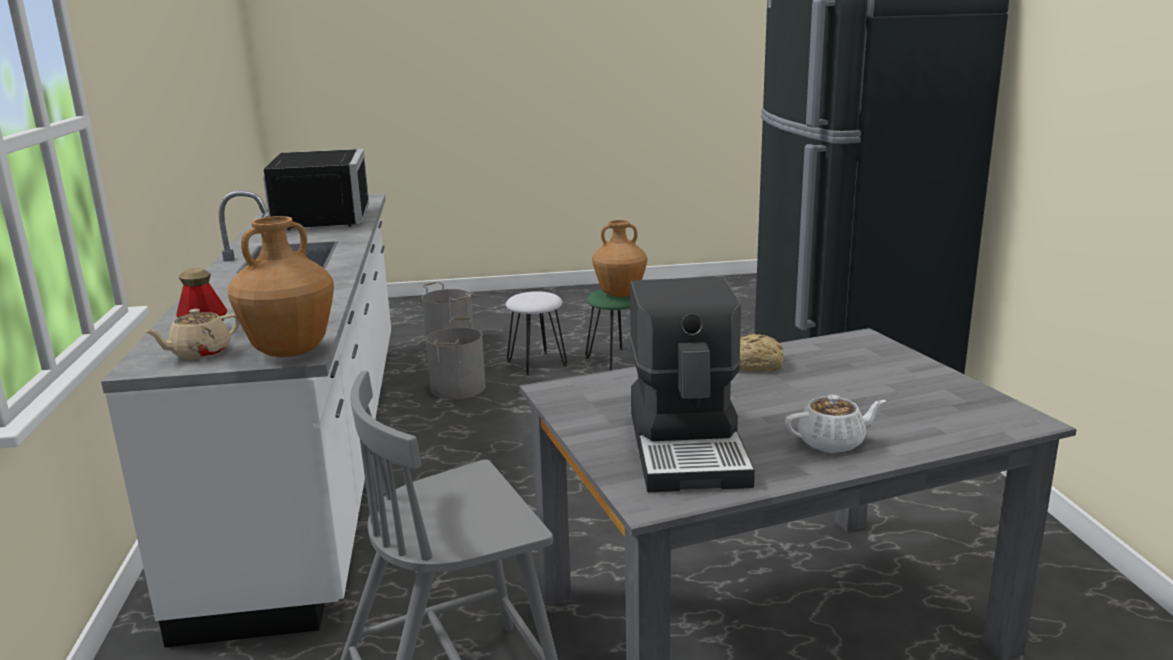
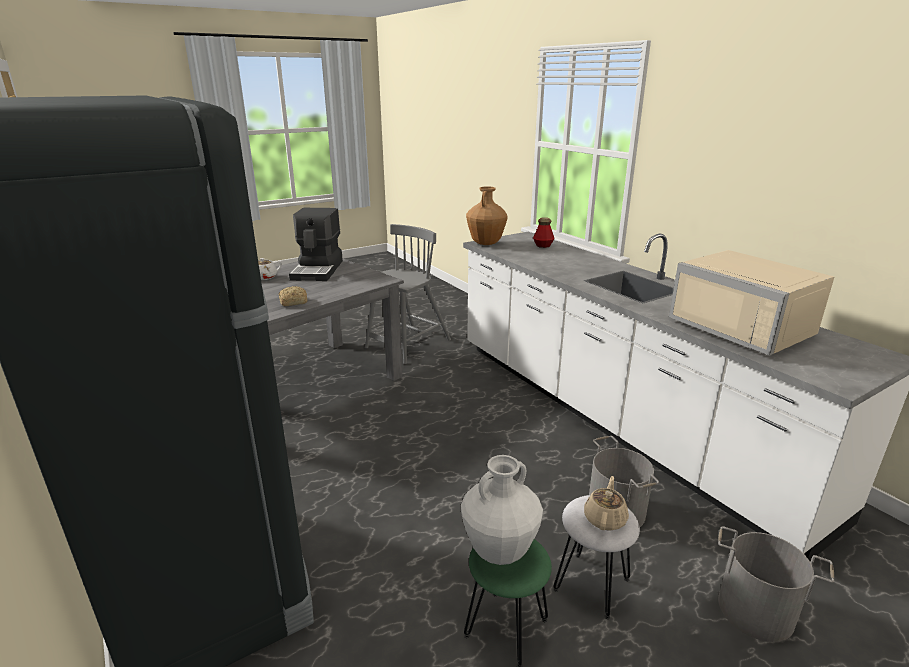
camera: 155 degrees right, 5 degrees up
(200, 353) = (519, 240): beige teapot -> beige teapot (605, 518)
(314, 219) = (746, 327): black microwave -> beige microwave
(620, 294) = (499, 551): brown vase -> white vase
(689, 447) = (318, 270): coffee machine -> coffee machine turned 150 degrees counterclockwise

